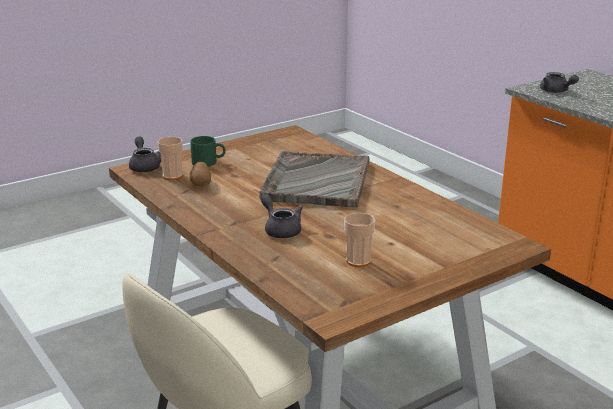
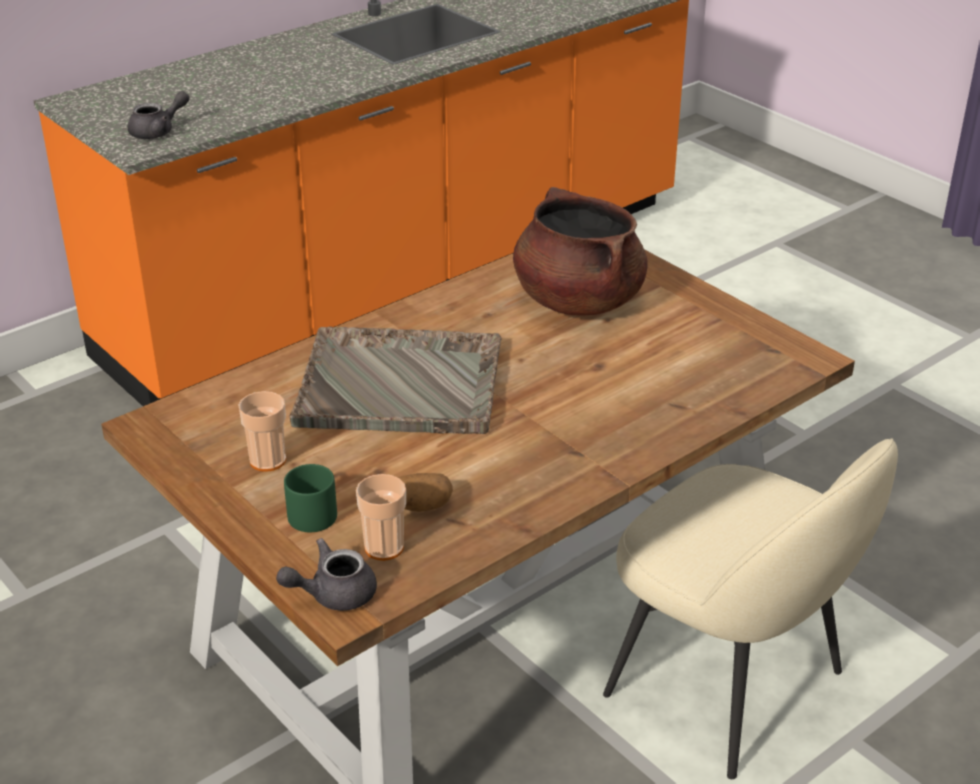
camera: 95 degrees left, 10 degrees up
(280, 230) = (589, 407): grey teapot -> none
(358, 261) = (665, 342): cup -> cup (268, 460)
(418, 235) = (577, 300): none -> brown cooking pot

